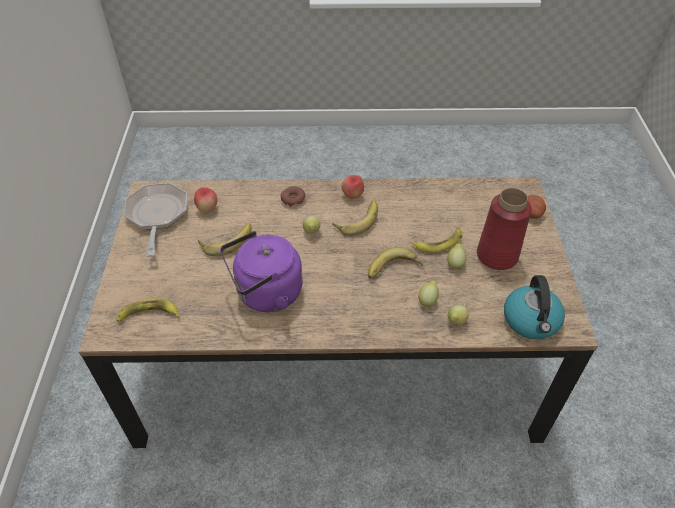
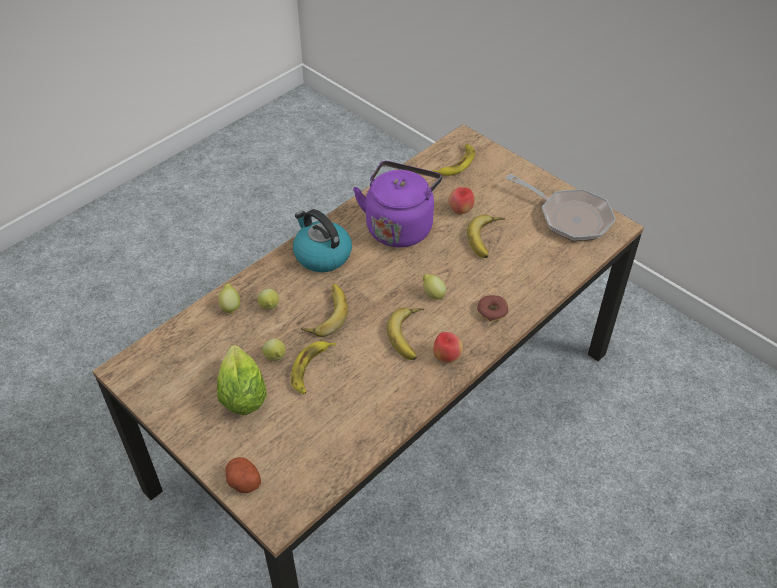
camera: 135 degrees right, 0 degrees up
(207, 209) = (544, 250): apple -> apple (460, 211)
(497, 255) = (242, 396): red vase -> lettuce
(531, 321) = (165, 352): kettle -> kettle (321, 255)

